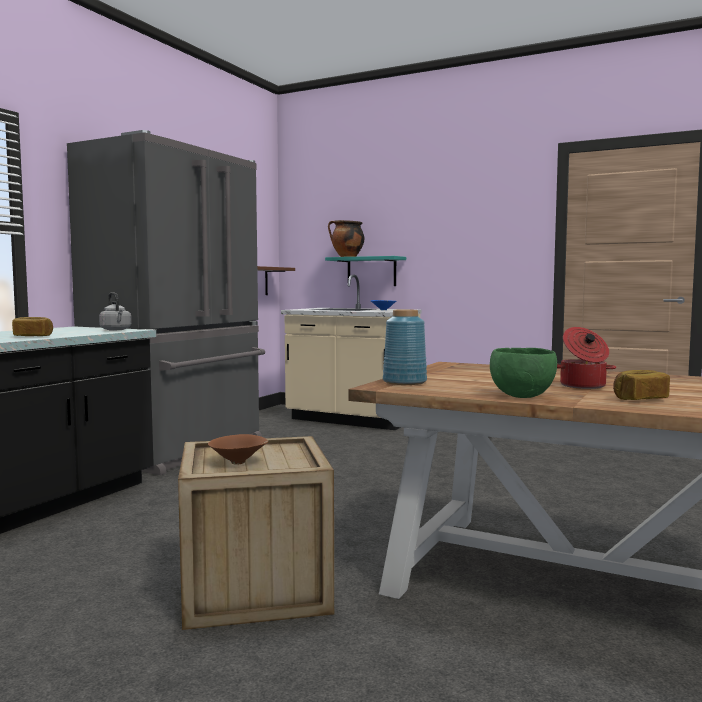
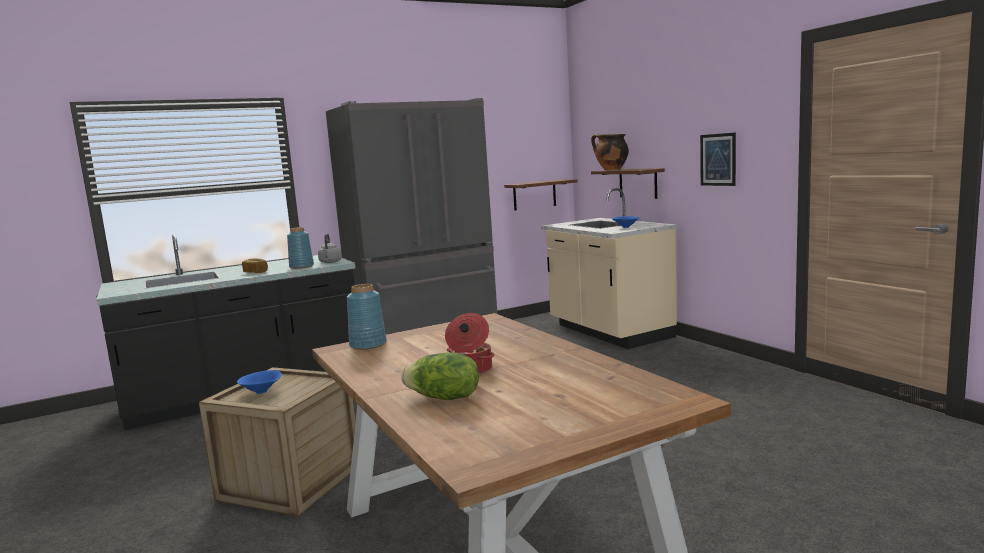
camera: 35 degrees right, 5 degrees up
(88, 332) = (301, 267): none -> blue vase
(239, 462) = (262, 392): brown bowl -> blue bowl
(371, 271) = (638, 183): turquoise shelf -> brown shelf
(469, 248) = (718, 159): none -> picture
(521, 396) = (379, 377): green bowl -> none
(639, 399) = (444, 398): bread -> lettuce

